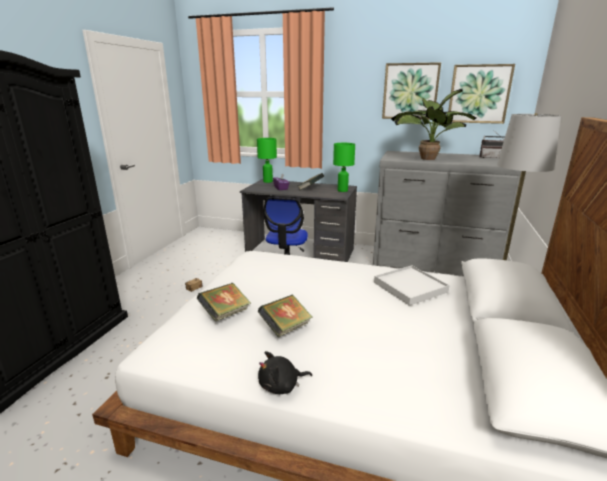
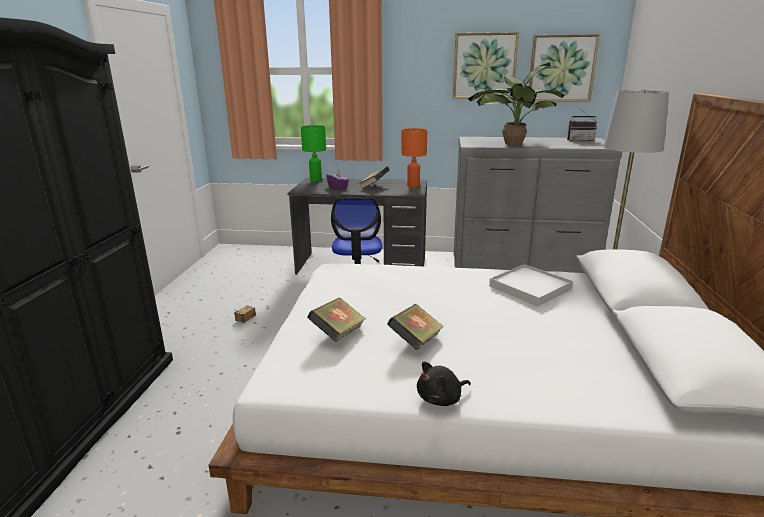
camera: 10 degrees left, 0 degrees up
(342, 190) = (413, 186): green table lamp -> orange table lamp

